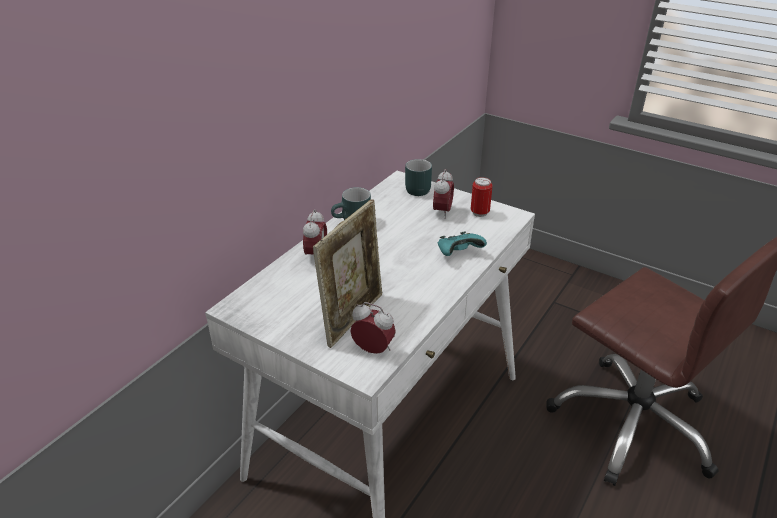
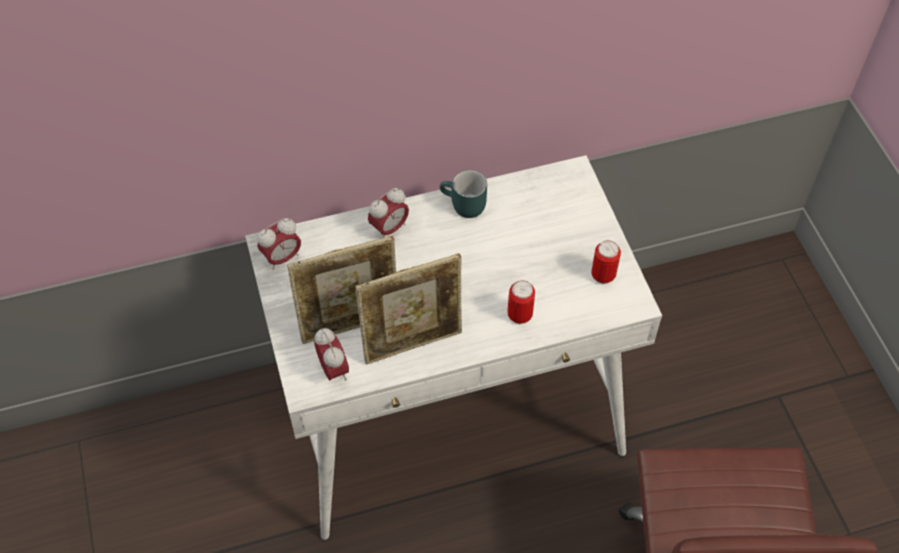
camera: 40 degrees right, 20 degrees up
(410, 303) = (413, 343): none -> picture frame
(418, 188) = (578, 198): turquoise mug -> none
(442, 212) = (565, 249): alarm clock -> alarm clock (282, 258)
(458, 253) = (519, 315): turquoise game controller -> can

